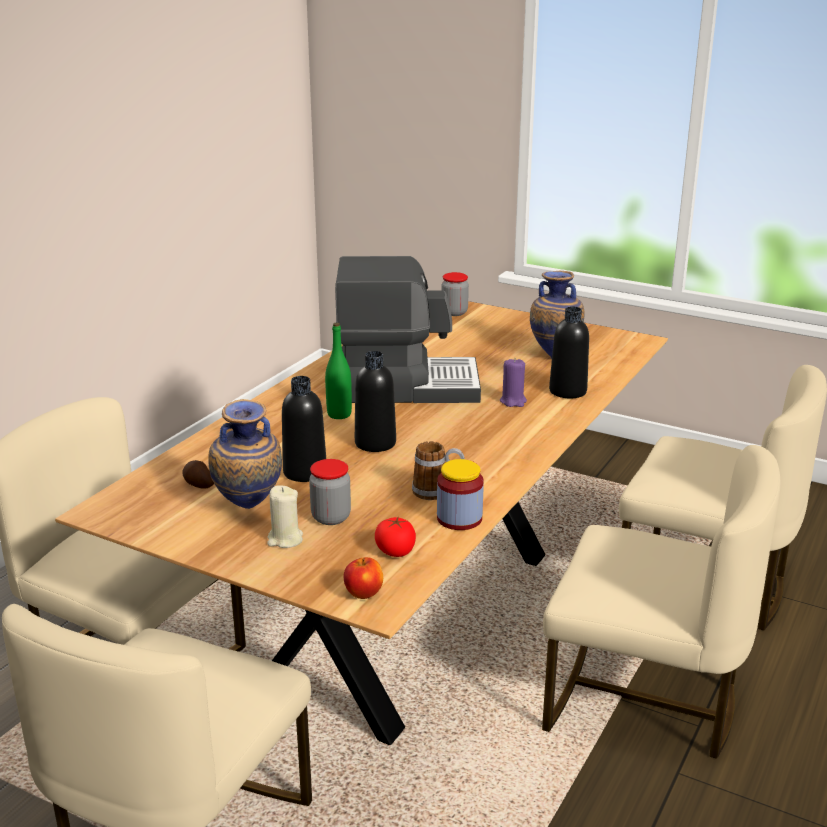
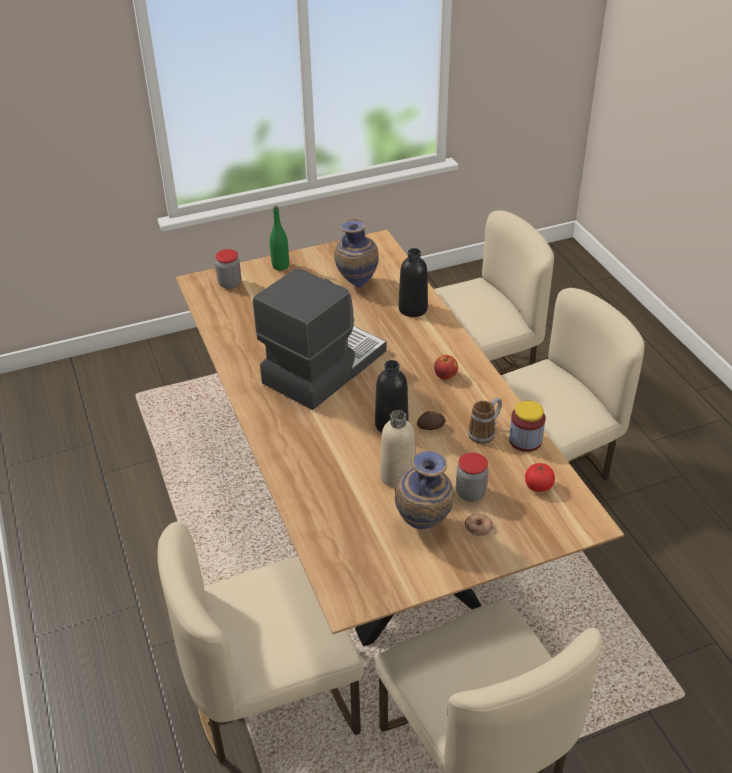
camera: 50 degrees left, 15 degrees up
(198, 484) = (360, 535): potato -> potato (431, 427)
(285, 539) = (478, 527): beige candle -> donut
(305, 472) = (397, 476): black bottle -> beige bottle
(339, 414) = (329, 419): green bottle -> green bottle (280, 266)
(363, 593) = (573, 523): apple -> apple (445, 376)
(513, 401) = (400, 337): purple candle -> none

